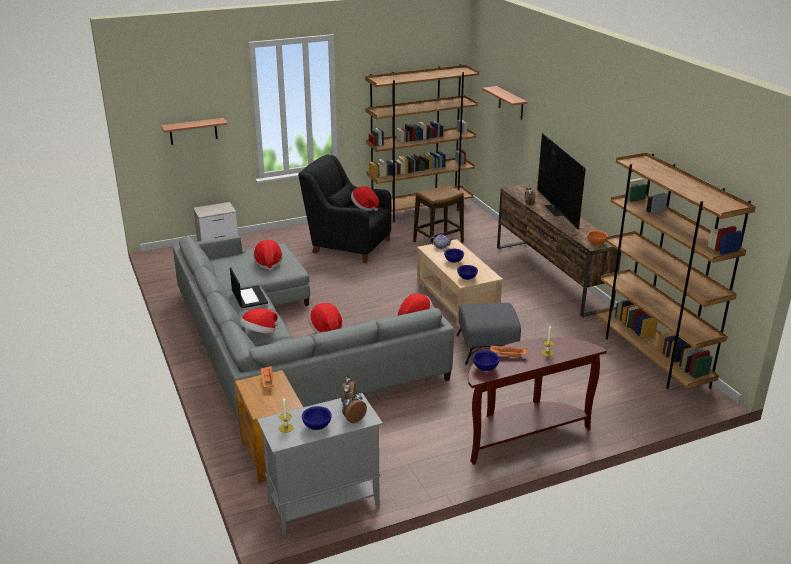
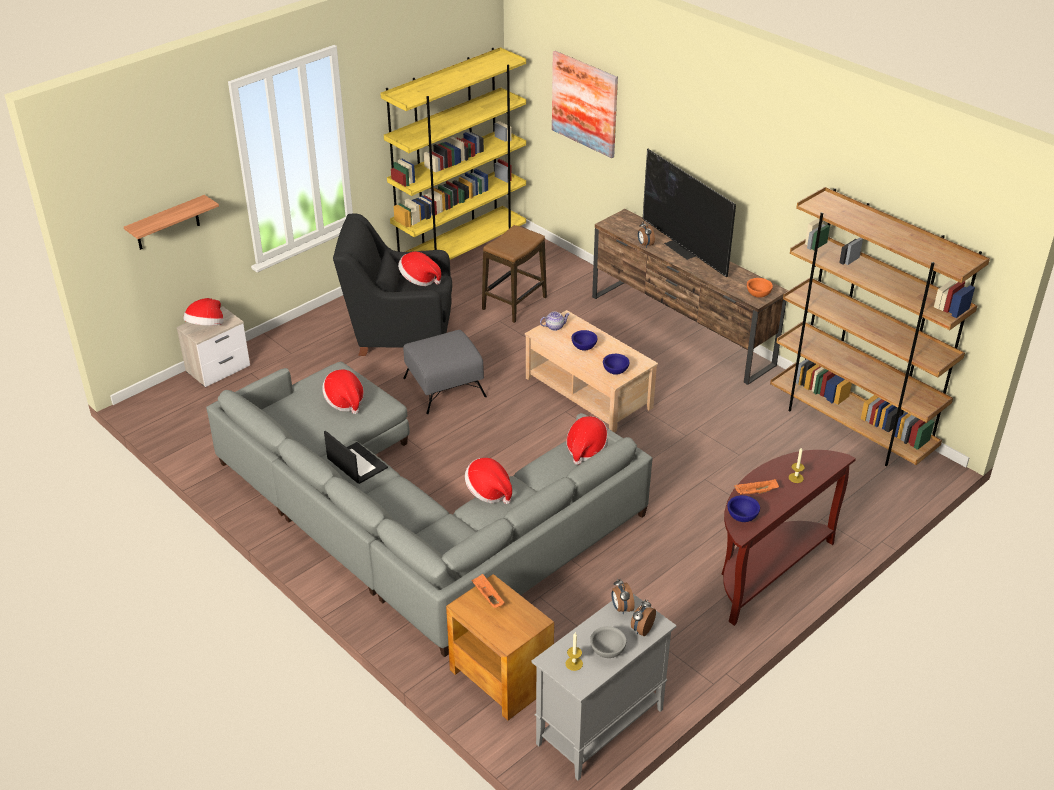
camera: 20 degrees left, 10 degrees up
(259, 333) = (408, 518): hat -> hat (206, 327)
(317, 426) = (608, 651): blue bowl -> grey bowl
(420, 210) = (461, 254): brown bookcase -> yellow bookcase
(488, 348) = (664, 457): grey ottoman -> grey ottoman (445, 387)
(511, 103) = (584, 103): shelf -> picture

